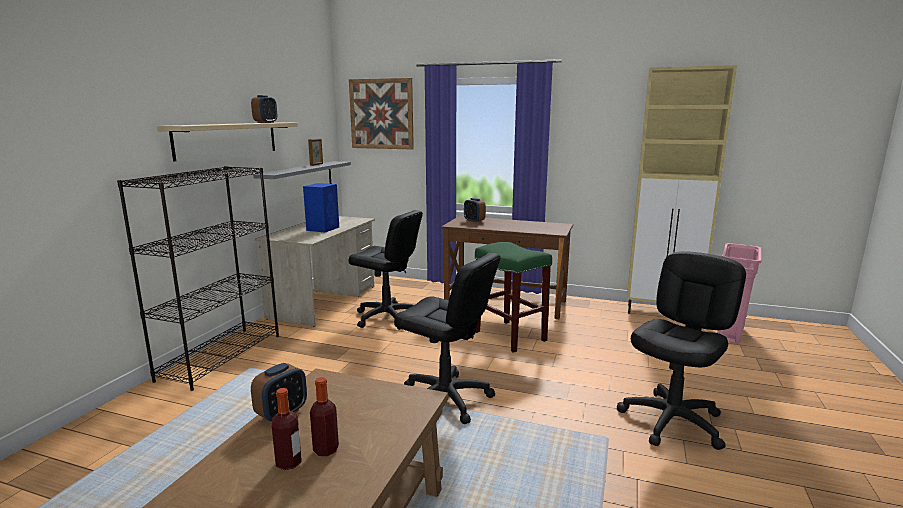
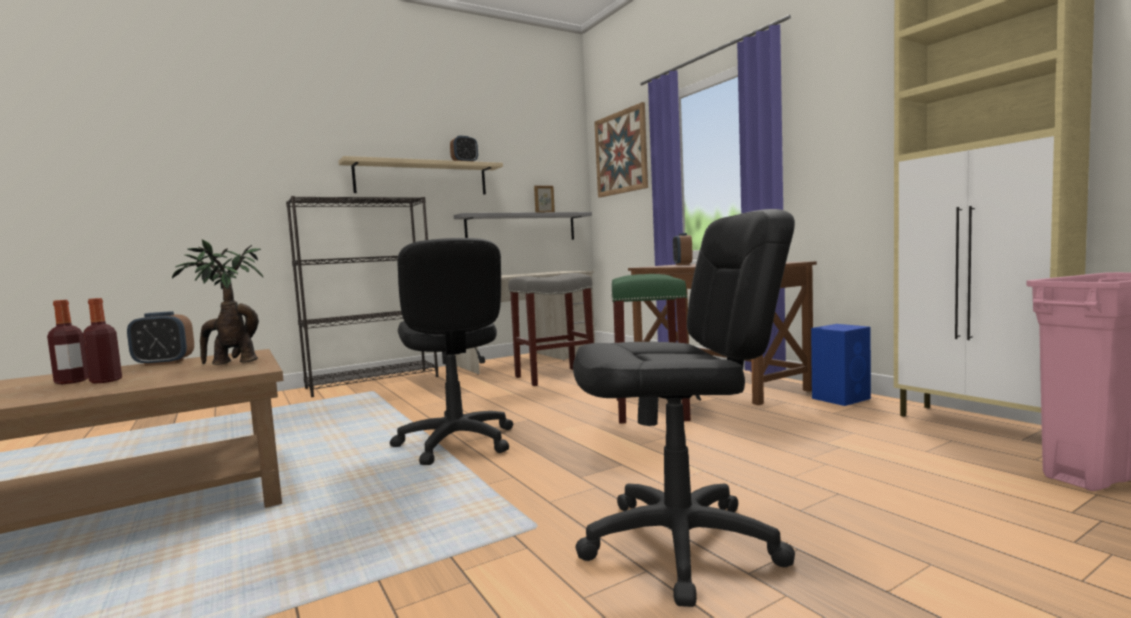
camera: 40 degrees right, 10 degrees down
(323, 228) = (521, 274): blue speaker -> blue speaker (841, 398)
(363, 396) = (230, 363): none -> potted plant
(387, 317) = (554, 377): black office chair -> grey stool

